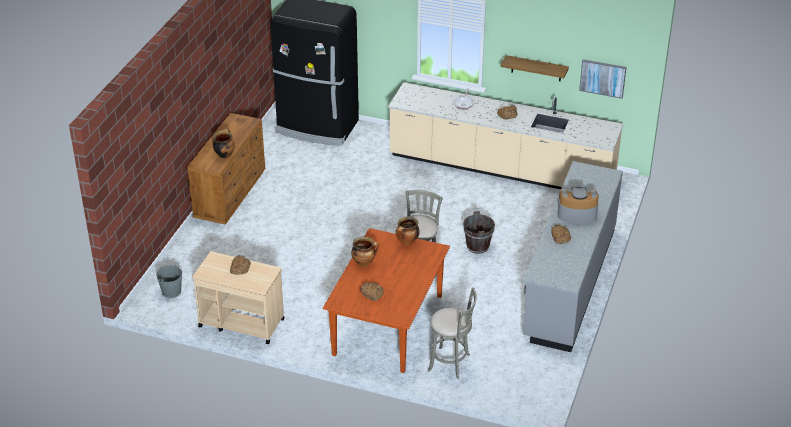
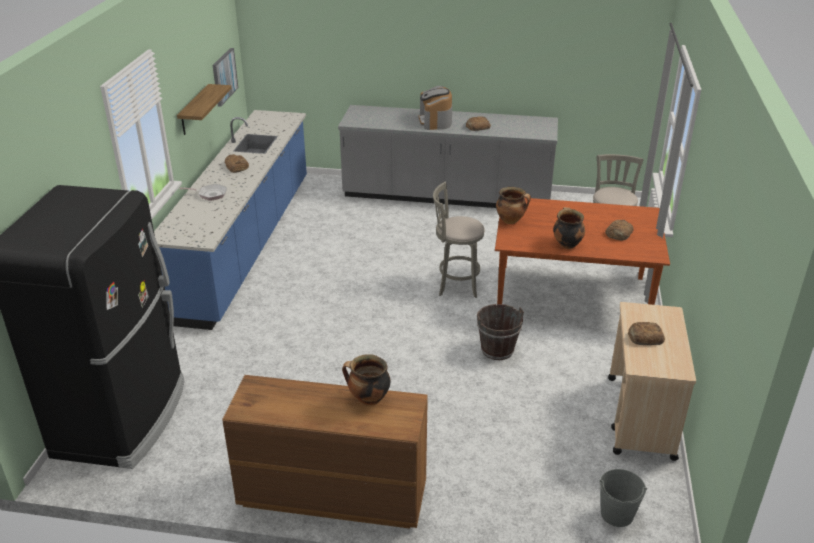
camera: 100 degrees left, 5 degrees down
(478, 246) = (404, 249): brown bucket -> brown bucket (497, 350)
(501, 169) = (246, 244): beige counter -> blue counter

